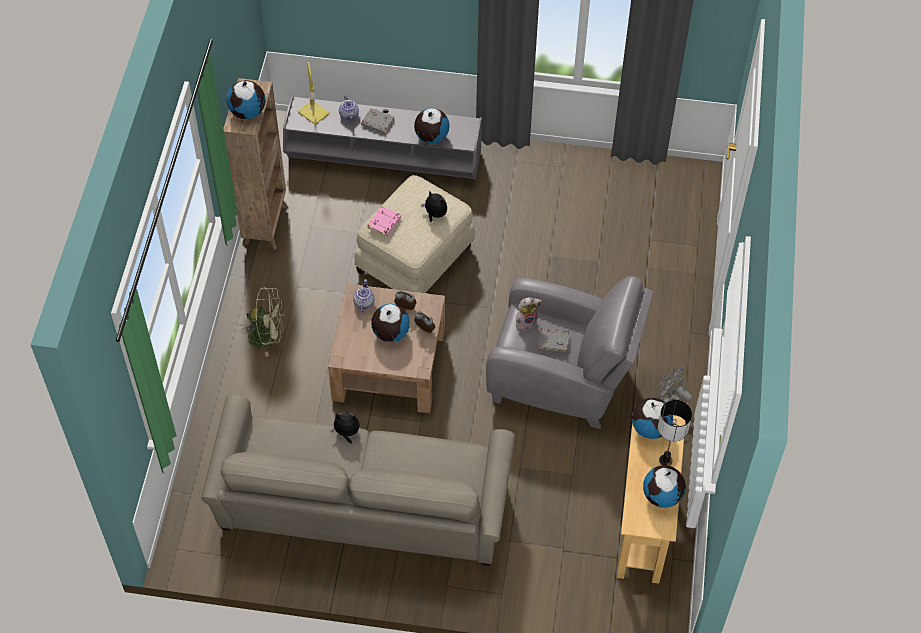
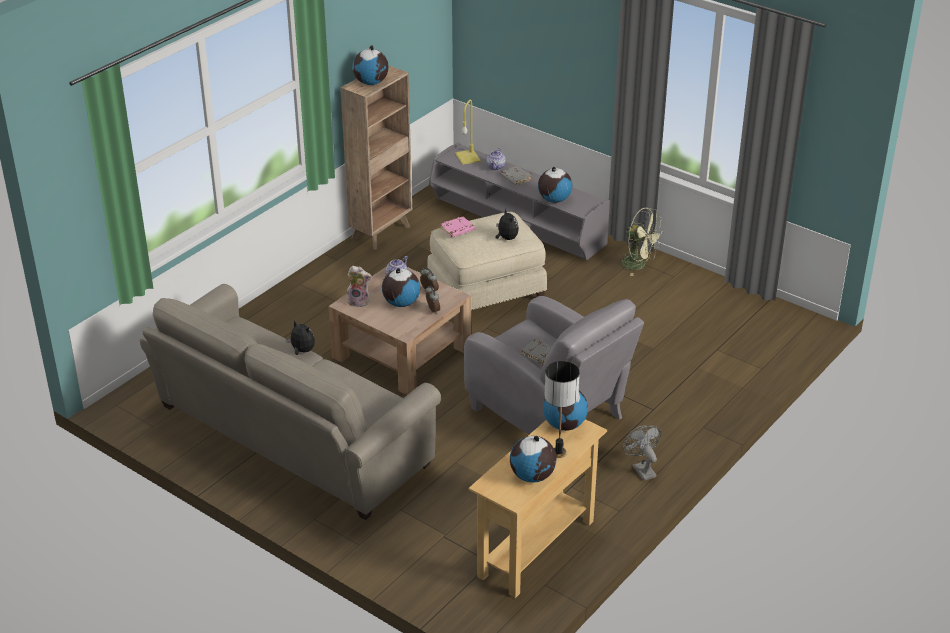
camera: 30 degrees right, 20 degrees down
(267, 337) = (317, 300): green fan -> green fan (639, 265)
(526, 322) = (527, 333): plush toy -> plush toy (359, 301)

